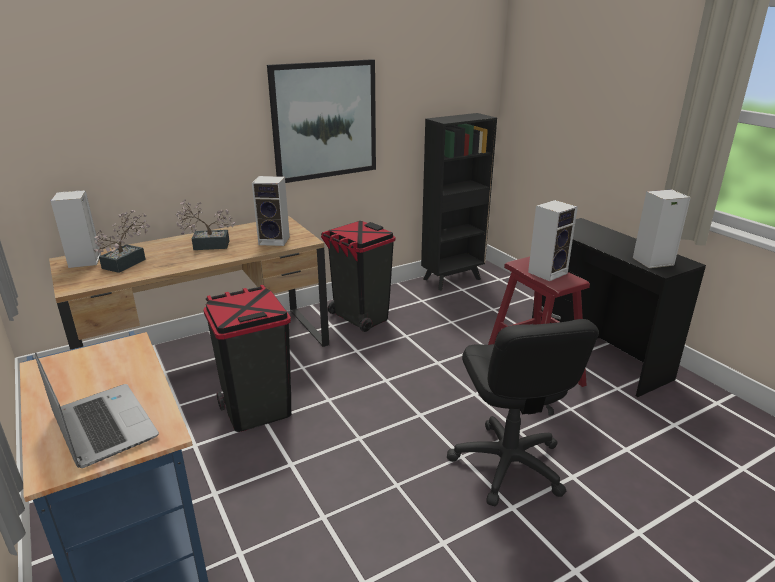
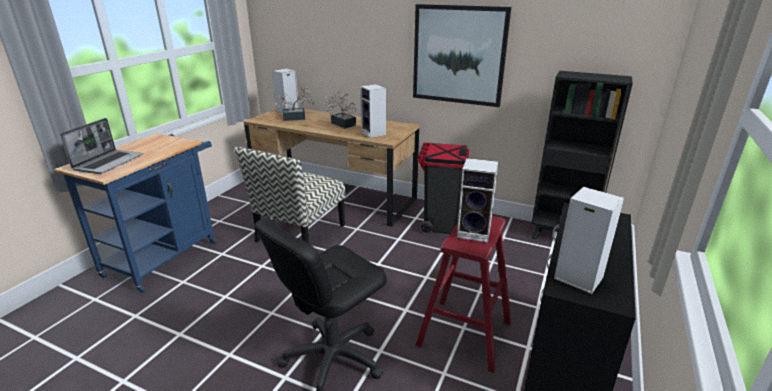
camera: 55 degrees right, 0 degrees up
(257, 410) = (300, 234): black trash can -> chair

